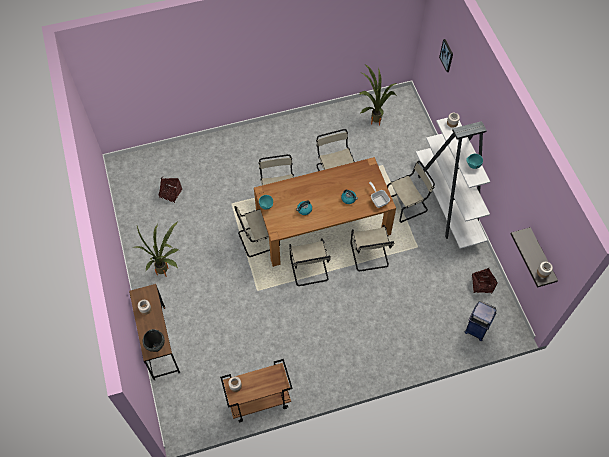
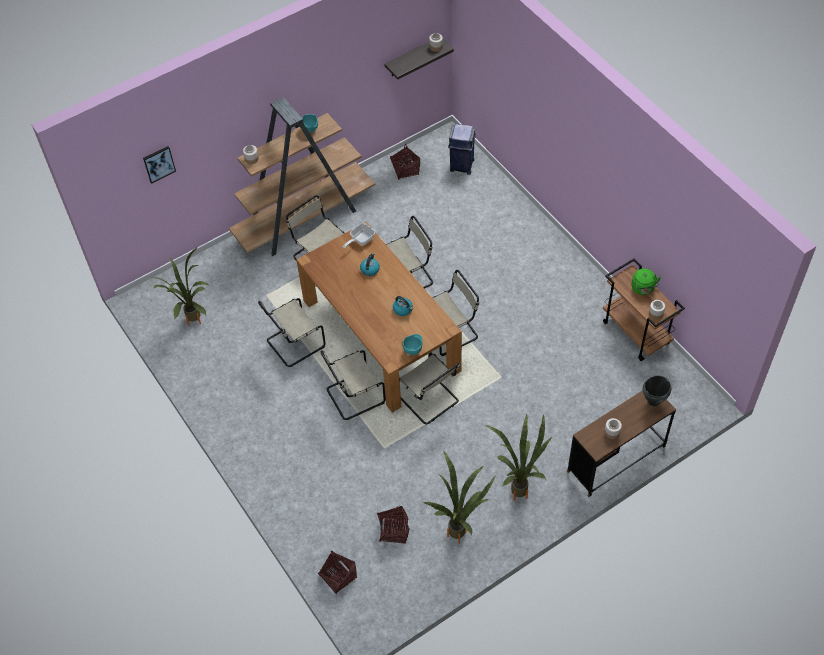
camera: 105 degrees left, 5 degrees down
(152, 230) = (461, 531): none -> potted plant
(155, 158) = (338, 576): none -> basket
(262, 386) = (643, 289): none -> green kettle
(448, 203) = (305, 219): white bookcase -> brown bookcase

